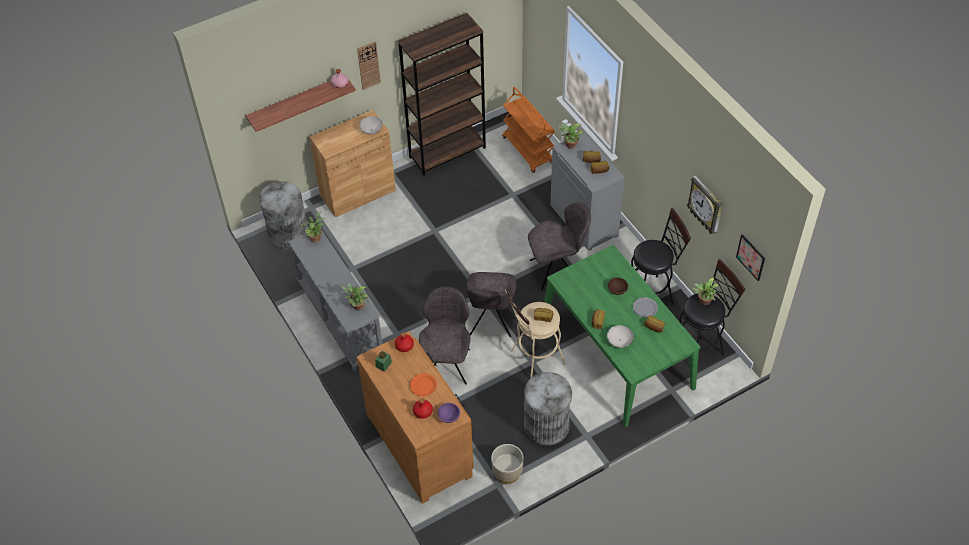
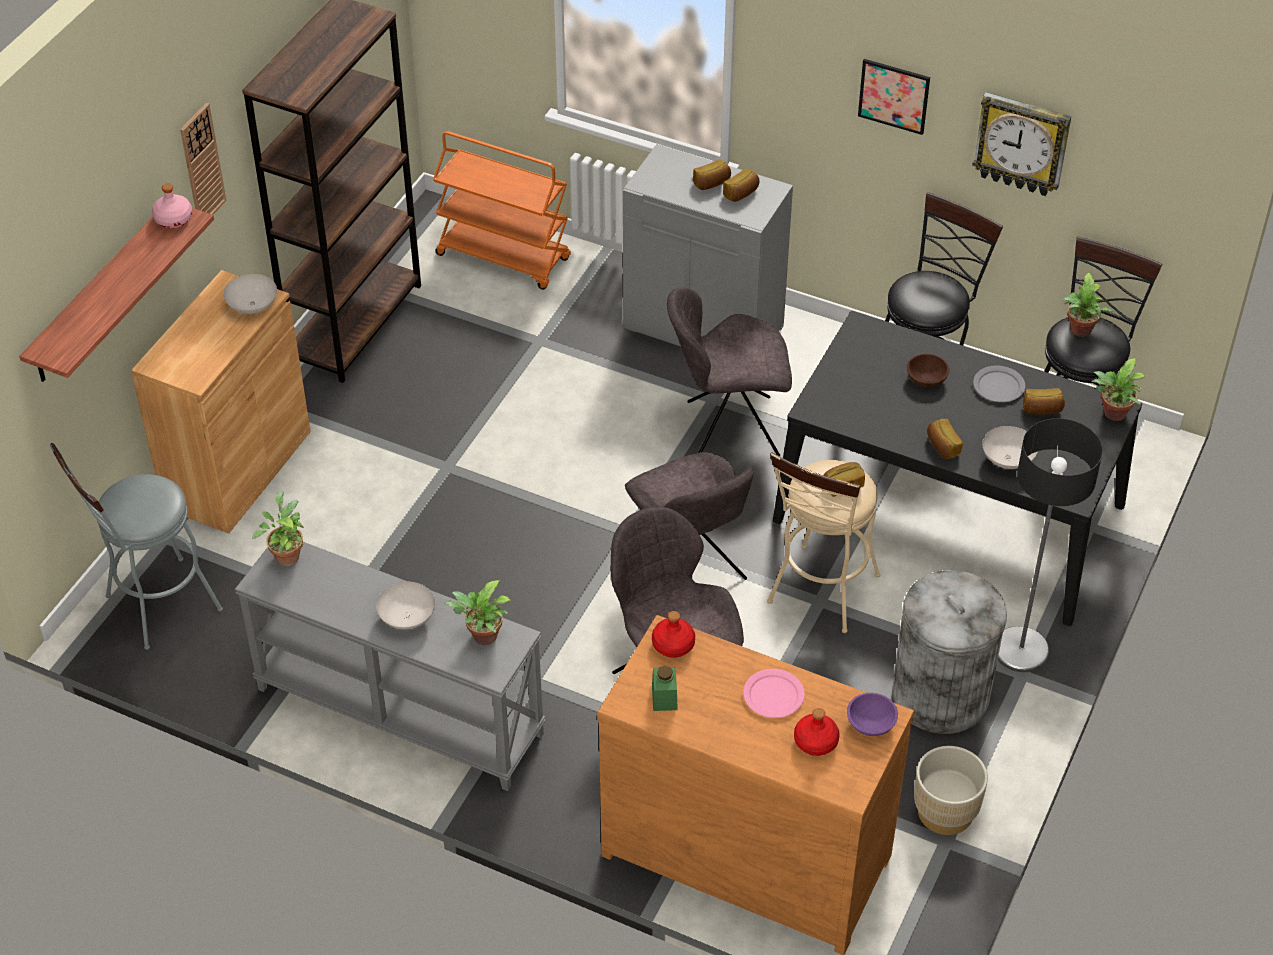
camera: 35 degrees left, 5 degrees down
(288, 233) = (155, 608): grey trash can -> grey stool
(336, 284) = (406, 618): none -> white bowl
(423, 385) = (773, 696): orange plate -> pink plate
(556, 270) = (728, 429): grey chair -> grey chair turned 135 degrees counterclockwise
(569, 145) = (651, 175): potted plant -> potted plant (1113, 415)
(595, 426) = (1021, 650): none -> floor lamp
(617, 353) = (949, 512): green dining table -> black dining table
(751, 257) = (1163, 192): picture -> picture (894, 96)

